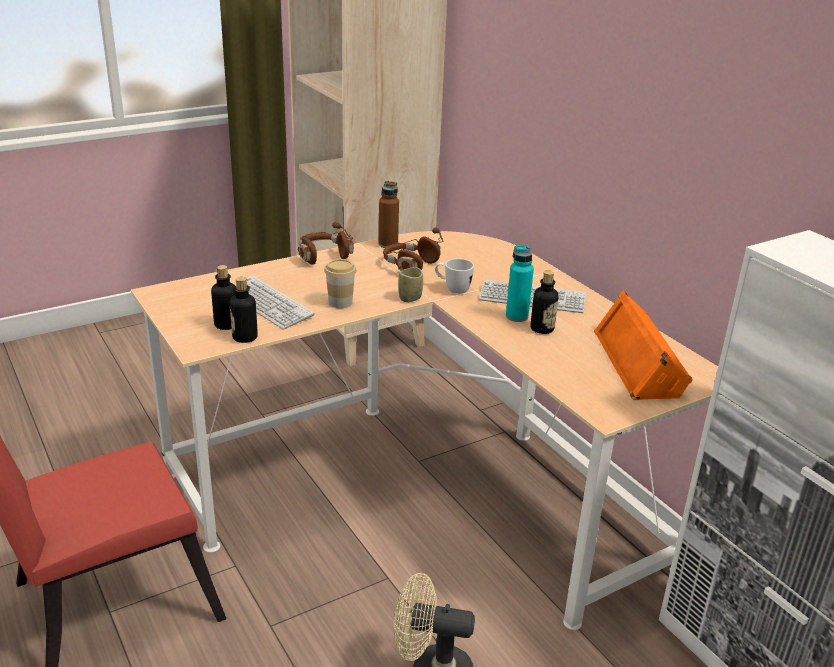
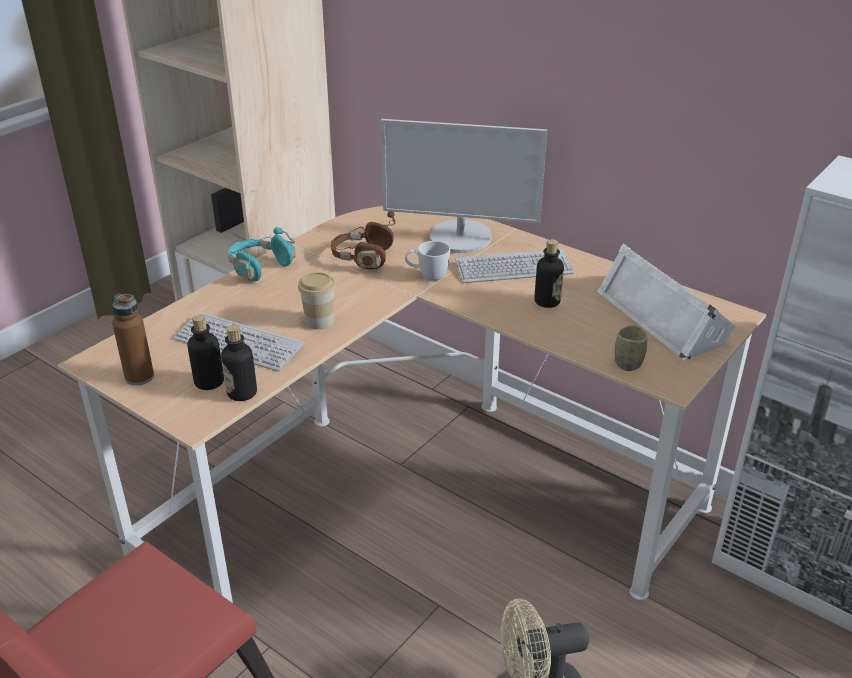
camera: 20 degrees left, 5 degrees up
(322, 256) = (259, 267): brown headphones -> turquoise headphones
(388, 244) = (321, 237): brown bottle -> brown bottle (139, 377)
(410, 298) = (390, 298): cup -> cup (628, 363)
(503, 267) = (460, 238): none -> monitor
(517, 316) = (513, 293): turquoise bottle -> none
(640, 362) = (663, 316): orange speaker -> white speaker

